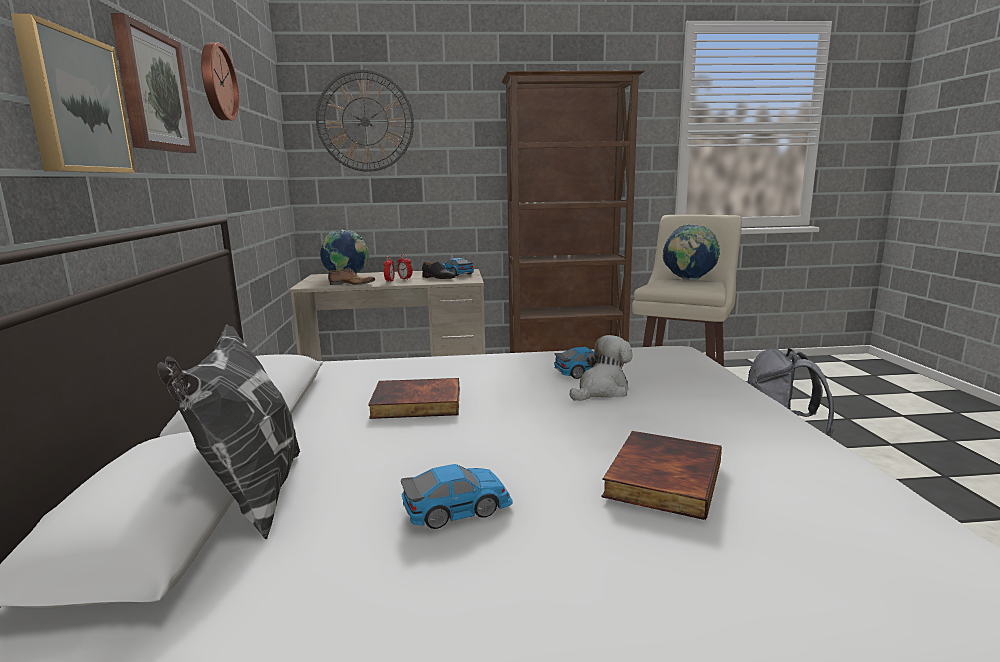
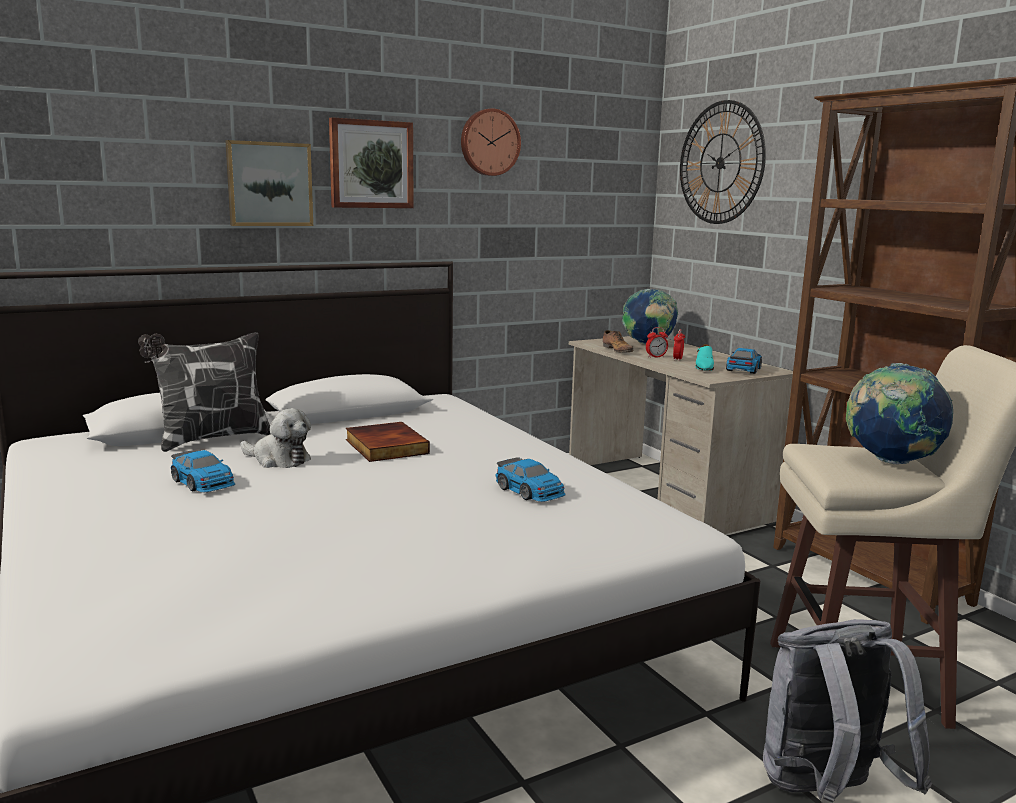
camera: 65 degrees right, 0 degrees up
(438, 278) = (704, 367): black shoe -> turquoise shoe
(602, 391) = (474, 503): plush toy -> plush toy (278, 460)
(661, 478) = (258, 532): book -> none

